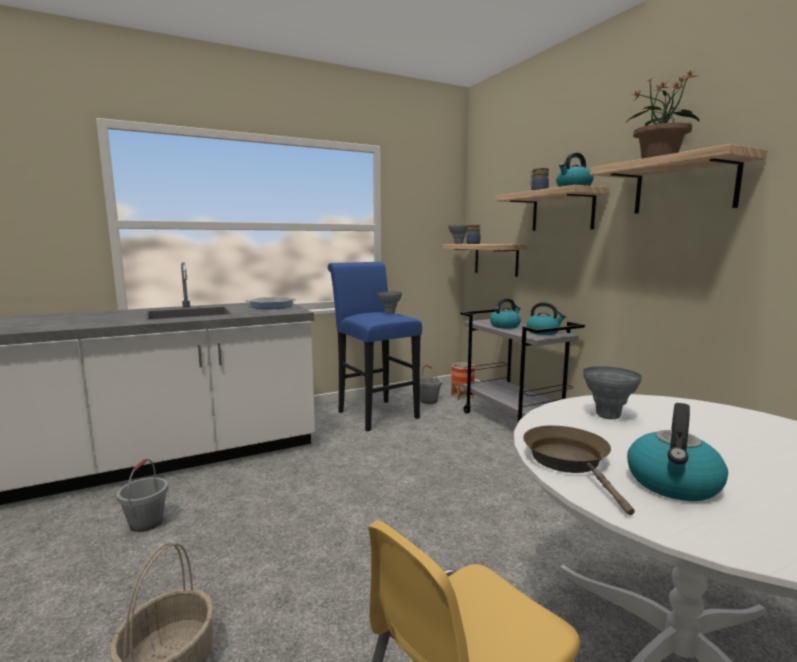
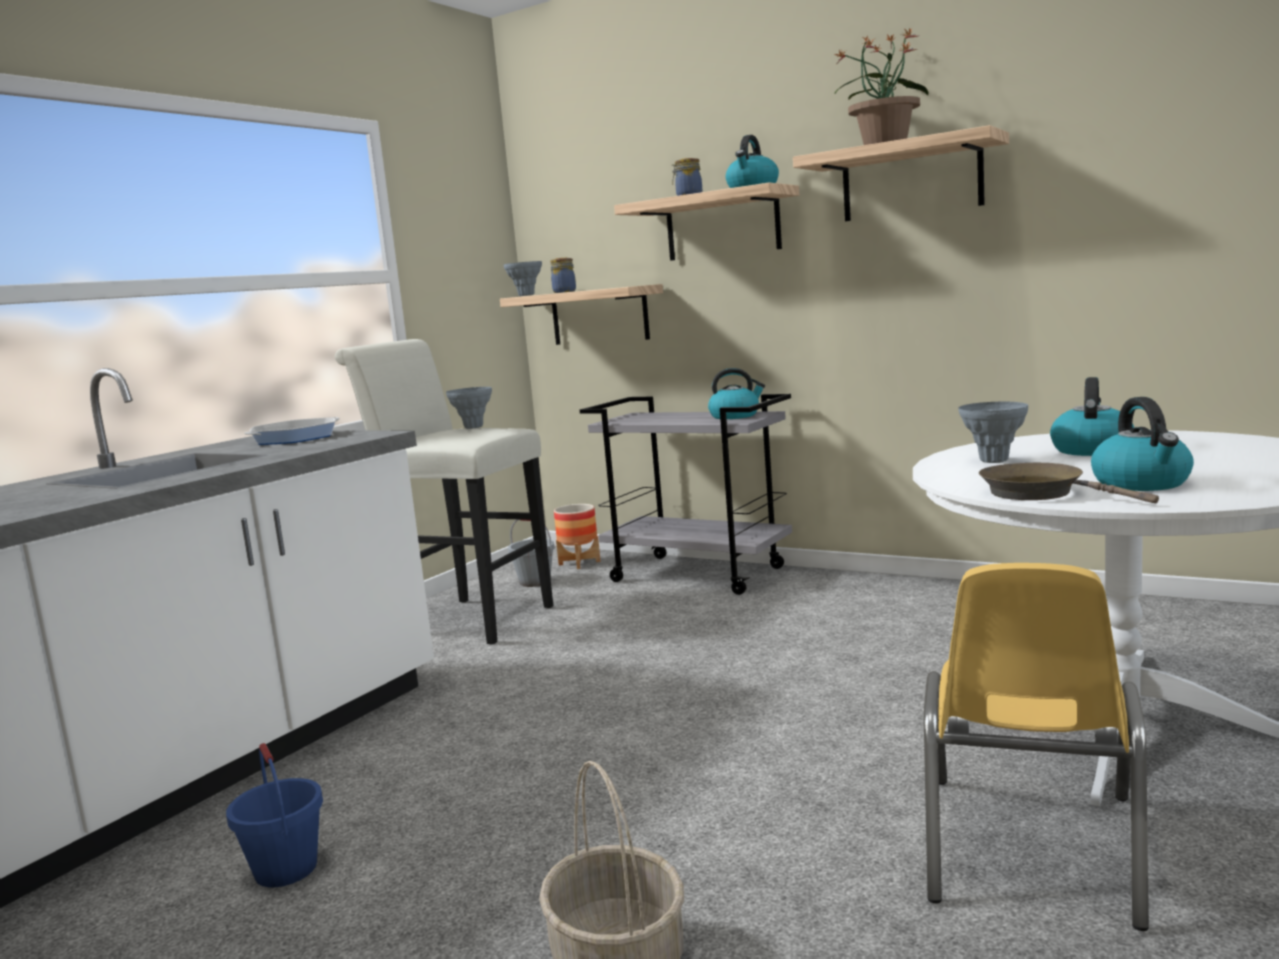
camera: 30 degrees left, 0 degrees up
(146, 523) = (285, 869): grey bucket -> blue bucket
(374, 413) = (467, 620): blue stool -> white stool
(505, 326) = (665, 419): kettle -> kettle (1091, 450)

